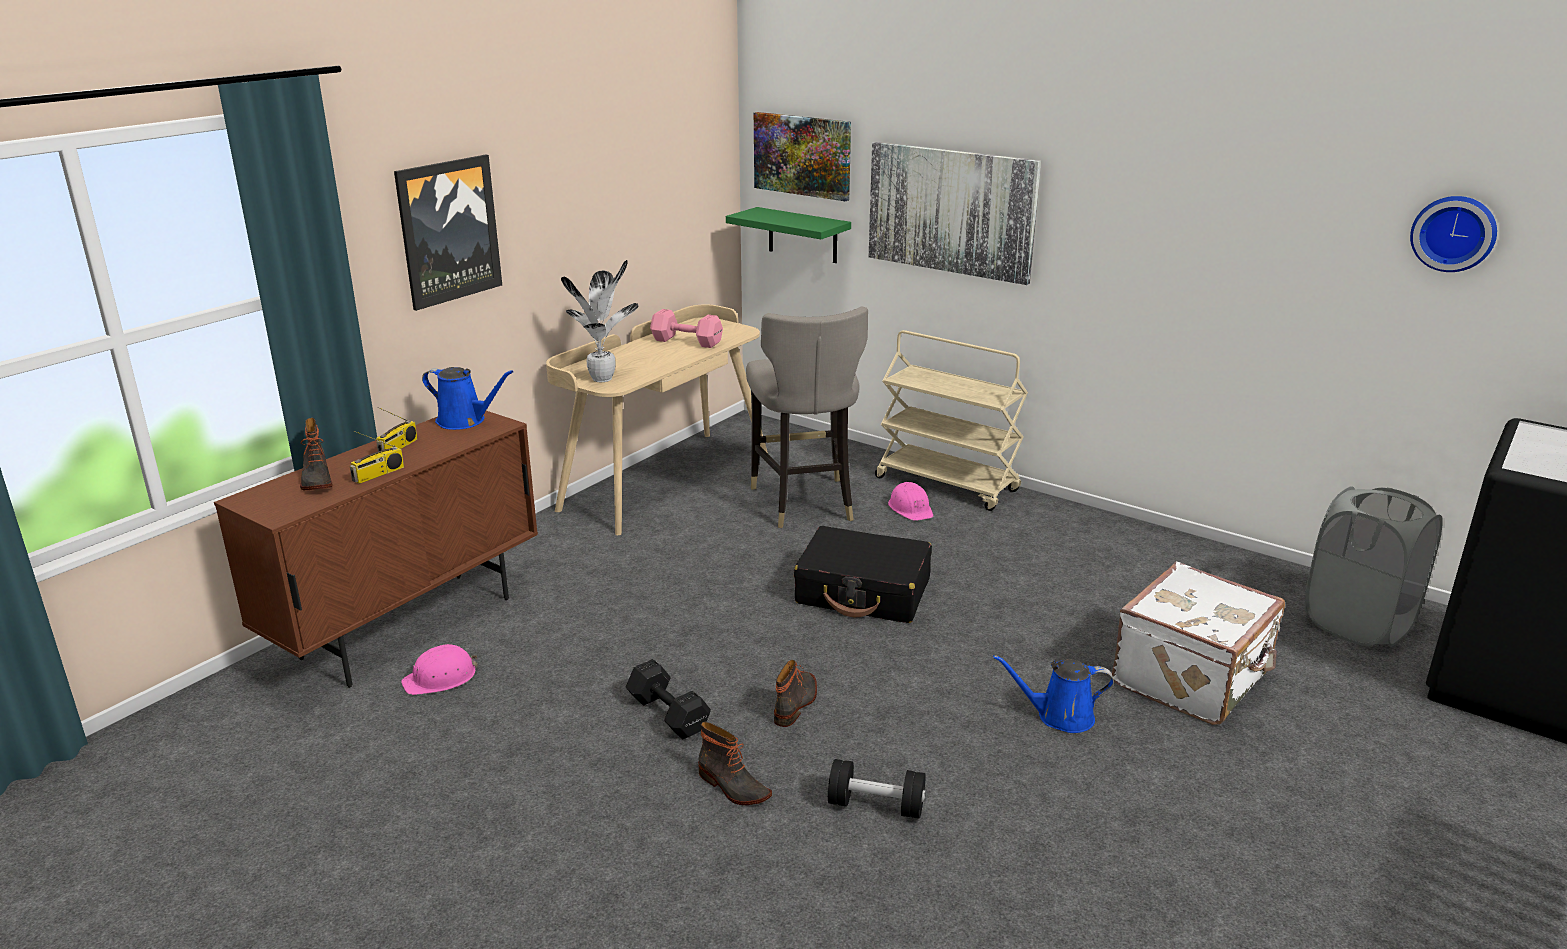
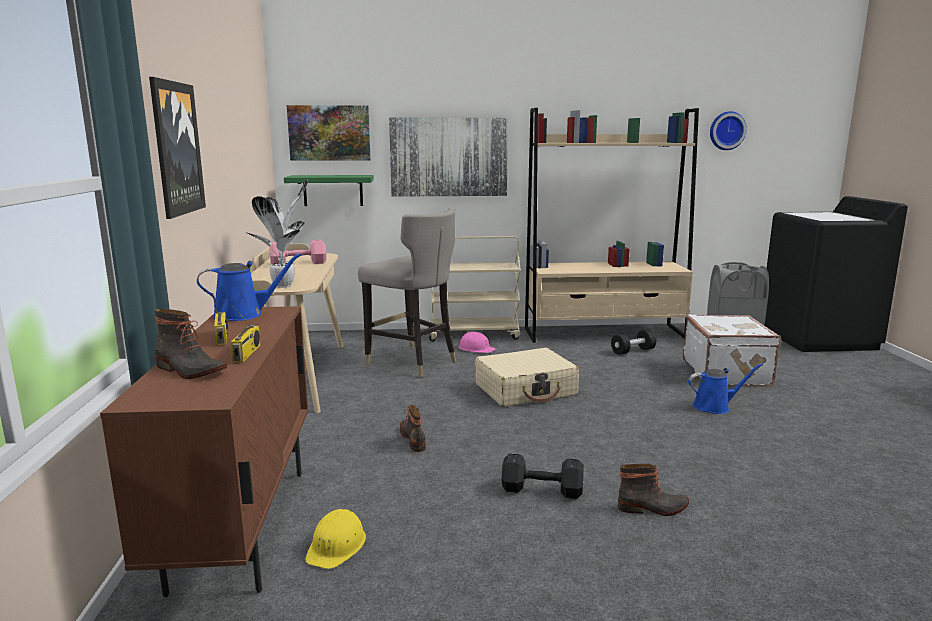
camera: 40 degrees left, 10 degrees down
(441, 678) = (337, 546): pink hard hat -> yellow hard hat
(796, 703) = (598, 452): boot -> boot (414, 438)
(863, 592) = (526, 390): black suitcase -> beige suitcase
(876, 805) = (730, 479): black dumbbell -> black dumbbell (633, 351)
(1059, 716) = (714, 406): blue watering can -> blue watering can turned 150 degrees counterclockwise
(1139, 544) = (604, 333): none -> beige bookcase

